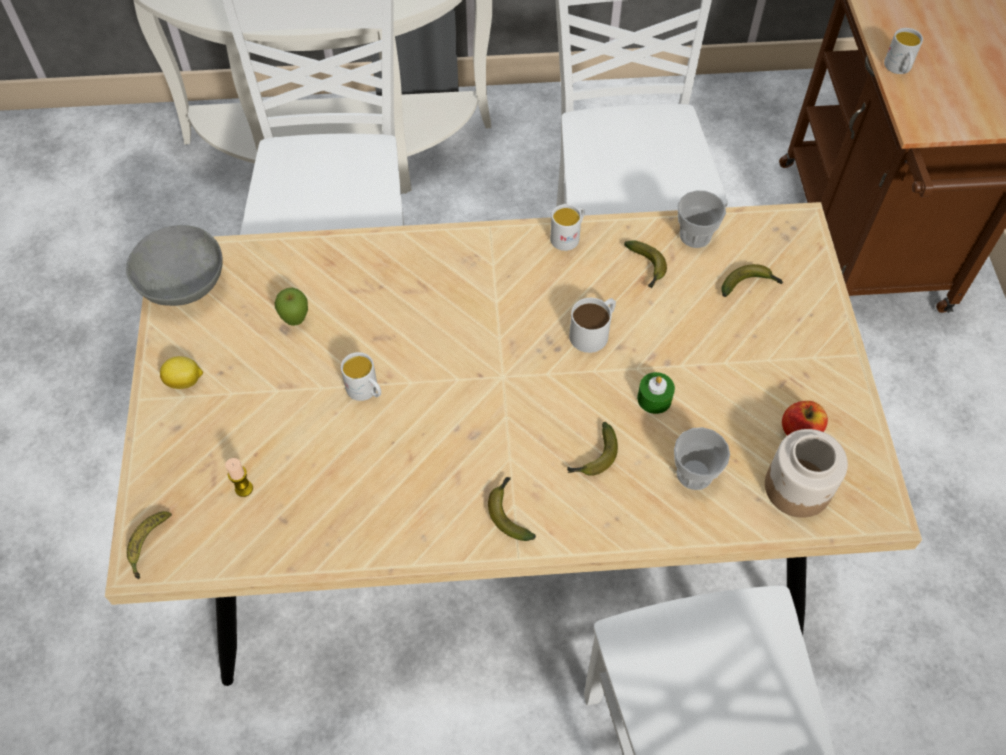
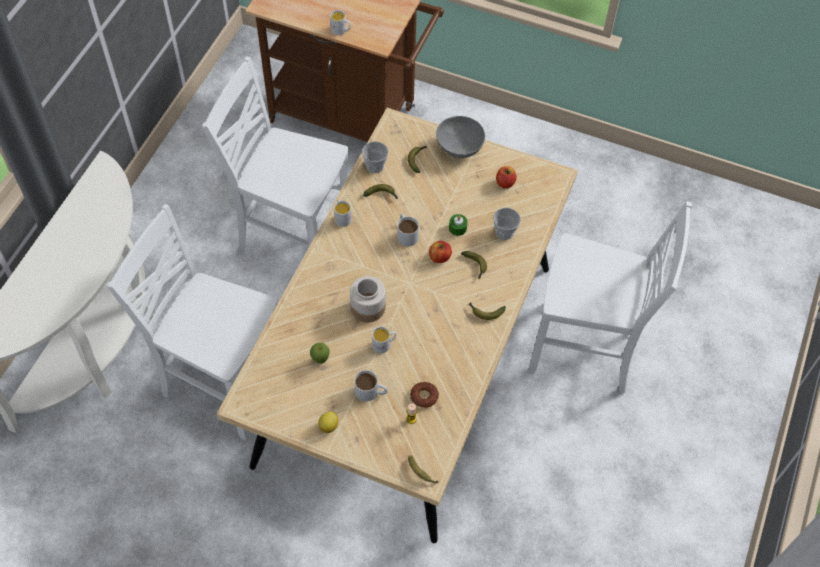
camera: 65 degrees left, 0 degrees up
(184, 285) = (262, 406): grey bowl -> grey bowl (459, 147)
(269, 411) = (371, 392): none -> white mug
(296, 489) = (424, 396): none -> donut
(579, 397) = (439, 257): none -> apple
(798, 488) = (532, 198): jar -> jar (368, 307)

